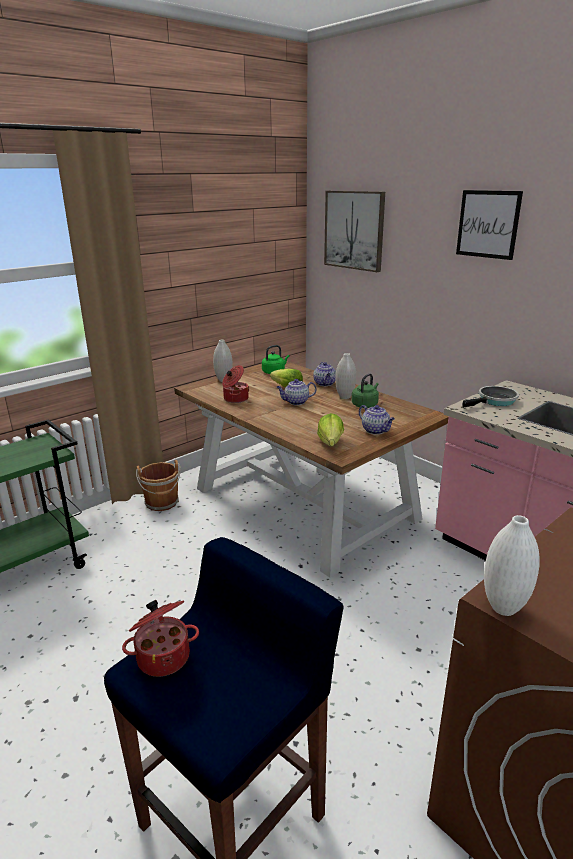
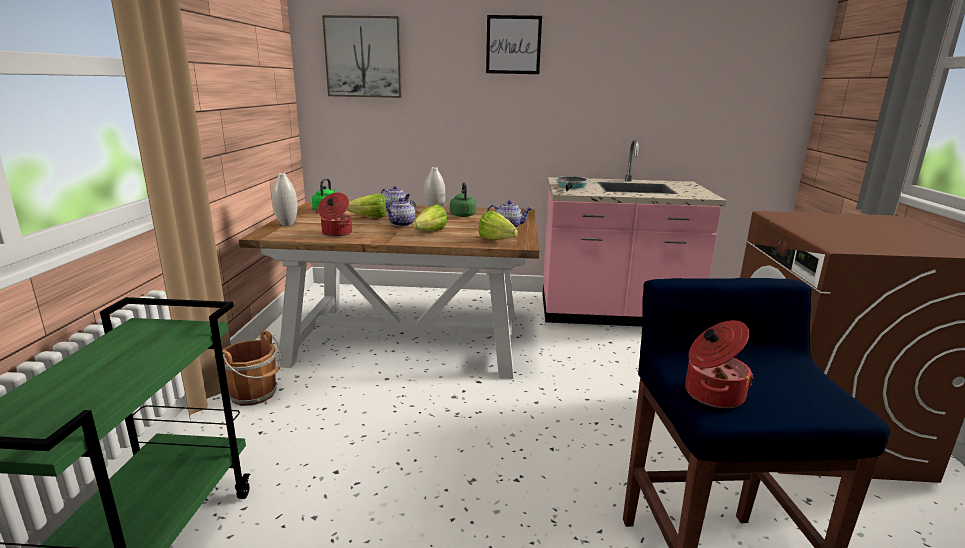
camera: 45 degrees left, 5 degrees down
(294, 418) = (427, 233): none -> lettuce
(503, 608) = (852, 250): white vase -> none

